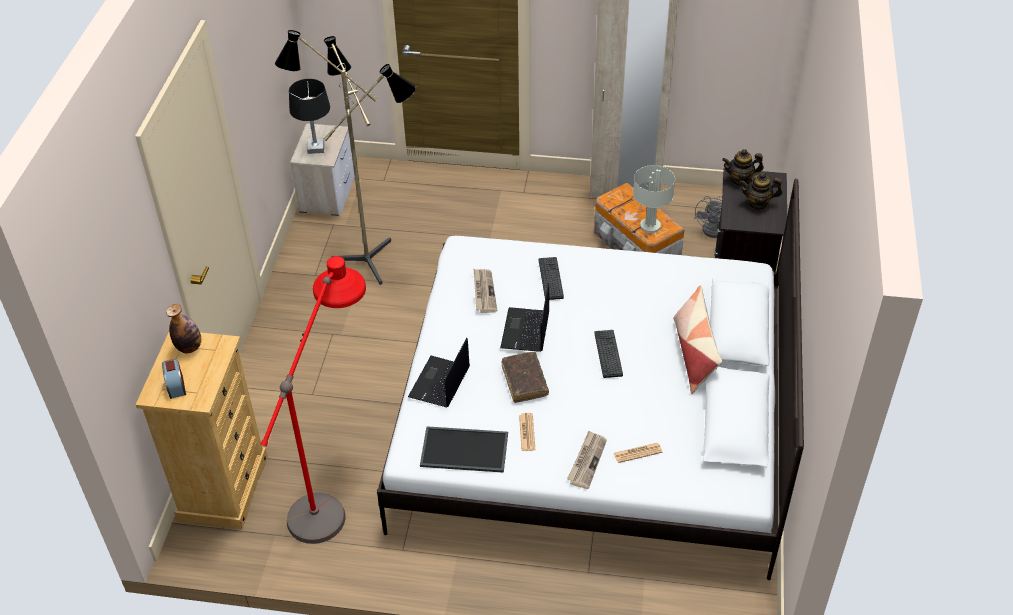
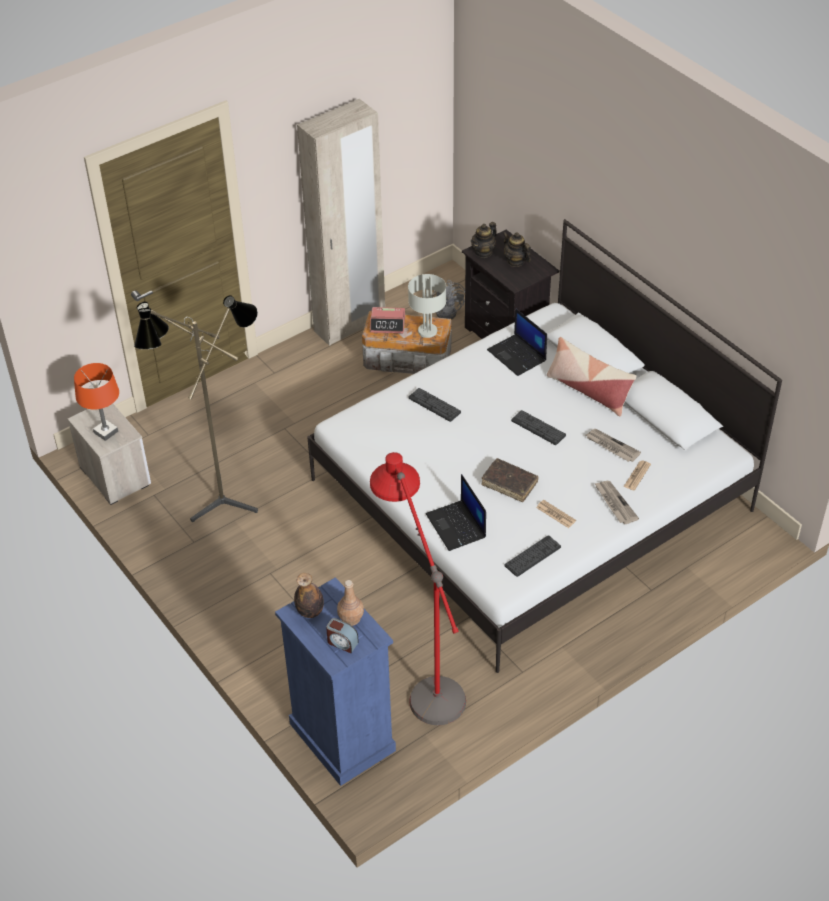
camera: 45 degrees left, 0 degrees up
(206, 374) = (351, 618): none -> brown bottle
(223, 488) = (341, 737): beige dresser -> blue dresser
(316, 148) = (105, 432): black table lamp -> orange table lamp
(463, 451) = (532, 556): tray -> keyboard
(484, 292) = (402, 445): newspaper -> newspaper (611, 446)
(526, 331) = (466, 451): laptop -> laptop (517, 355)
(626, 201) = (388, 324): none -> alarm clock
(758, 203) = (515, 261): teapot -> teapot turned 90 degrees clockwise

